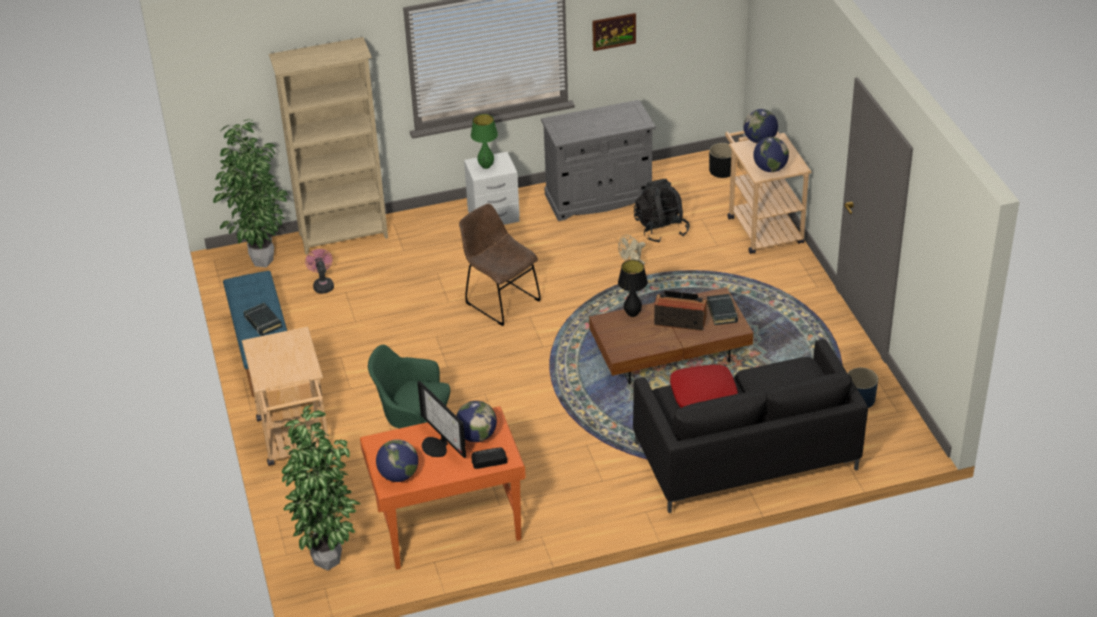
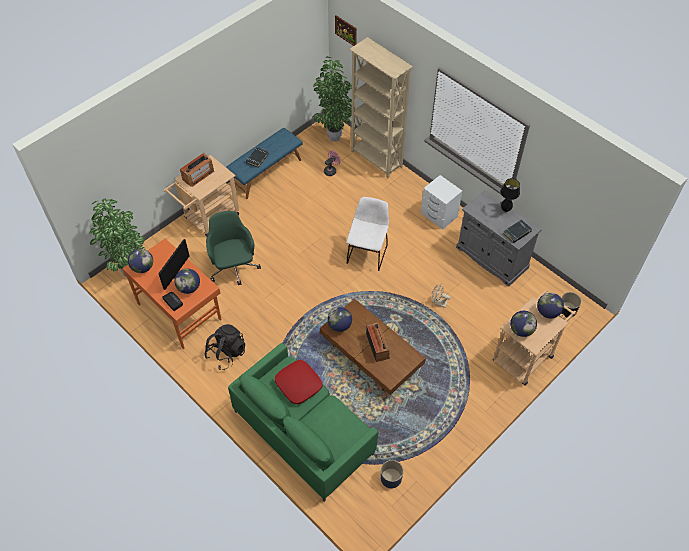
camera: 60 degrees right, 15 degrees up
(273, 363) = (198, 175): none -> radio
(486, 166) = (440, 187): green table lamp -> none
(500, 300) = (367, 252): brown chair -> white chair
(614, 31) = (549, 180): picture -> picture (346, 30)
(623, 344) = (340, 325): none -> globe
(632, 314) = (369, 319): black table lamp -> black table lamp (505, 209)
(661, 229) = (484, 302): black backpack -> black backpack (226, 353)
(722, 312) = (399, 365): black book -> black book (517, 233)
(745, 456) = (303, 433): black sofa -> green sofa

